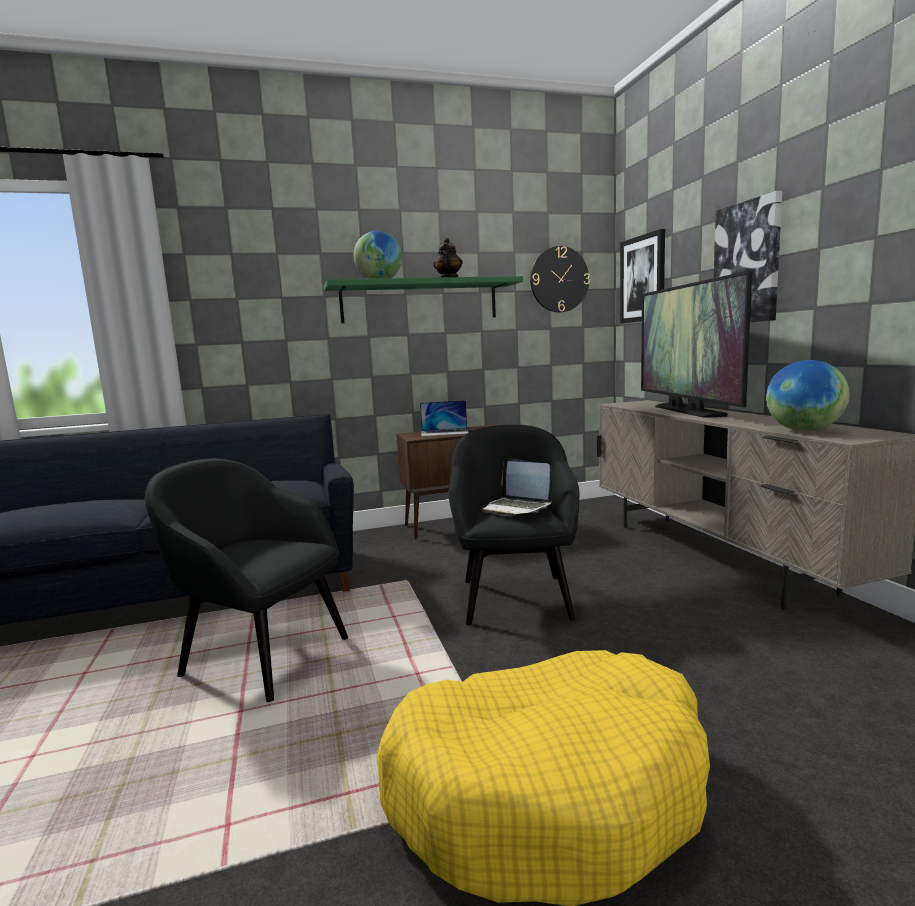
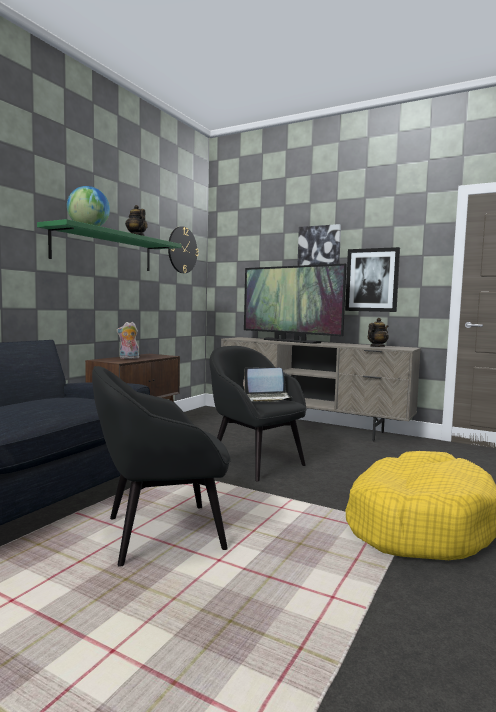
camera: 45 degrees left, 5 degrees down
(445, 432) = (128, 358): laptop -> plush toy
(643, 279) = (235, 258): picture -> picture (372, 280)
(803, 430) = (377, 347): globe -> teapot

